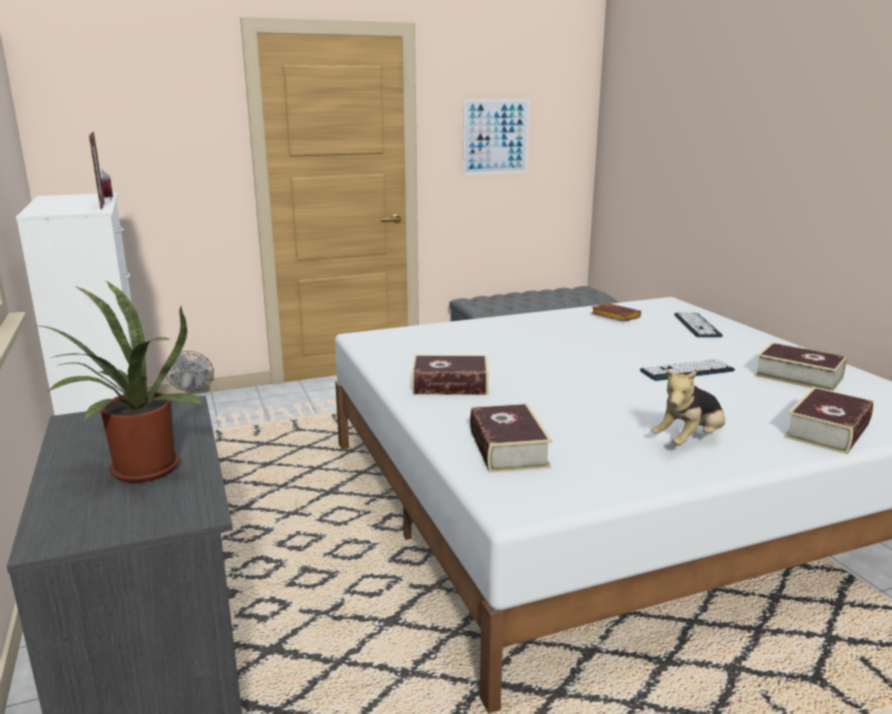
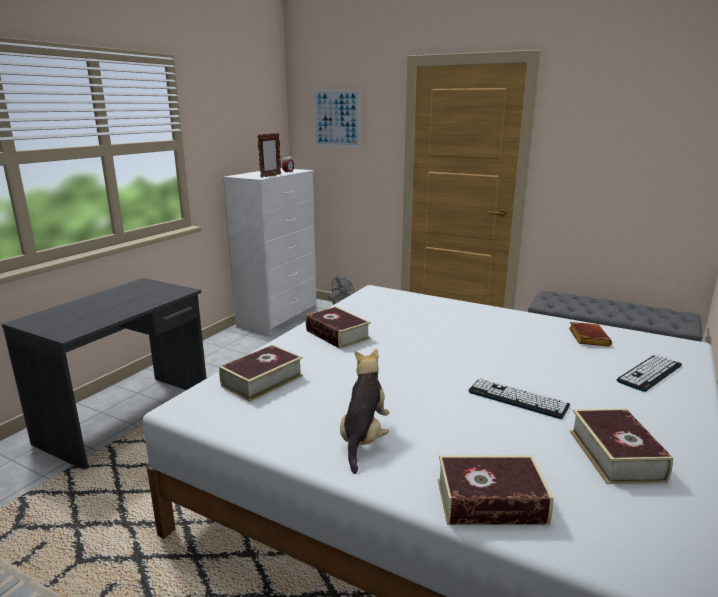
camera: 50 degrees right, 0 degrees up
(138, 472) = (100, 310): potted plant -> none
(495, 136) = (611, 151): picture -> picture (336, 118)
(690, 441) = (364, 438): plush toy -> plush toy turned 90 degrees clockwise

